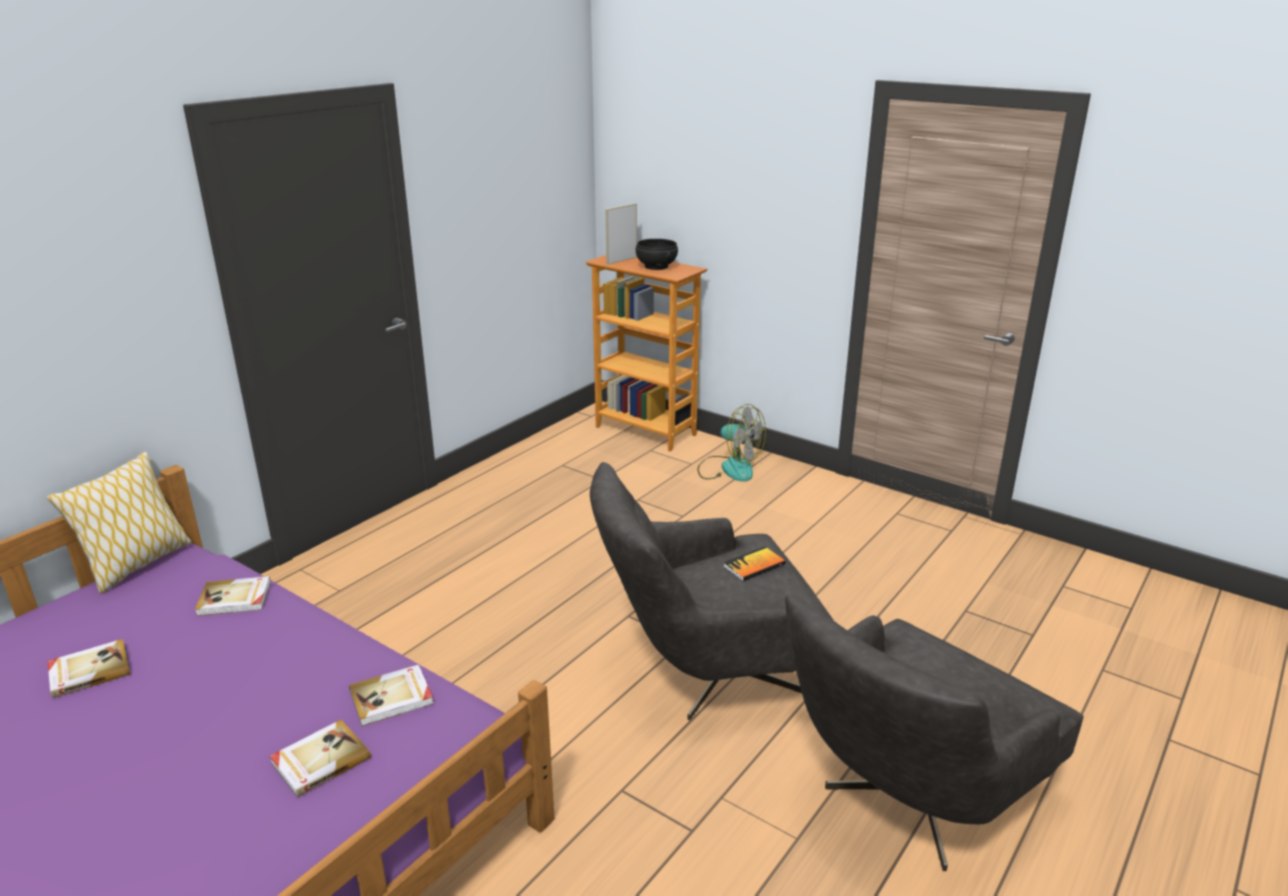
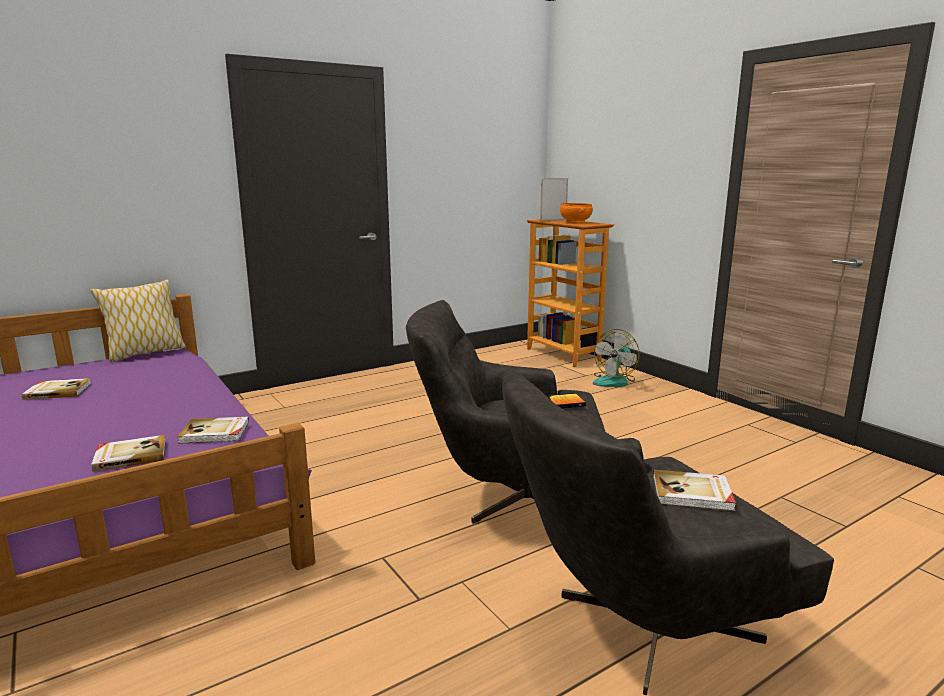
camera: 20 degrees right, 10 degrees down
(235, 598) = (178, 373): book -> book (692, 493)
(656, 266) = (575, 222): black bowl -> orange bowl
(729, 468) = (615, 381): fan -> fan turned 75 degrees clockwise

